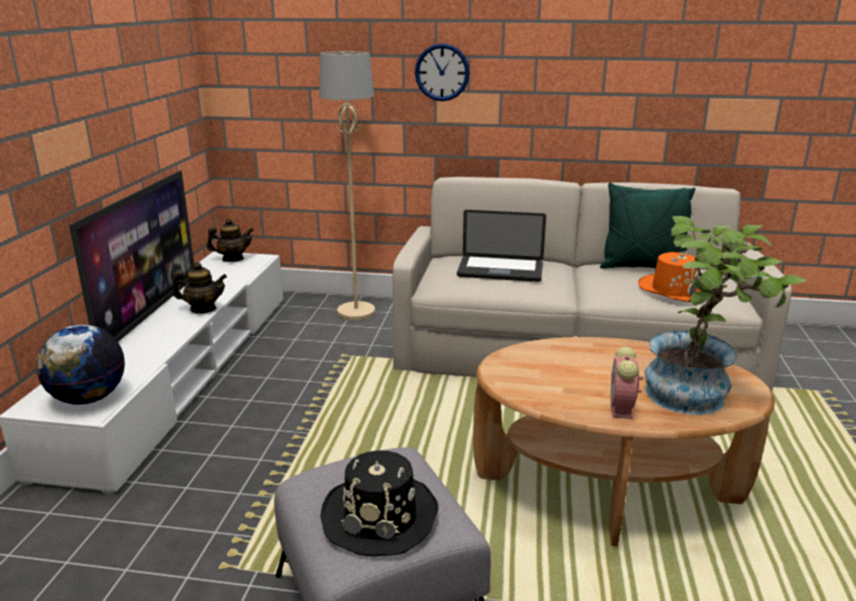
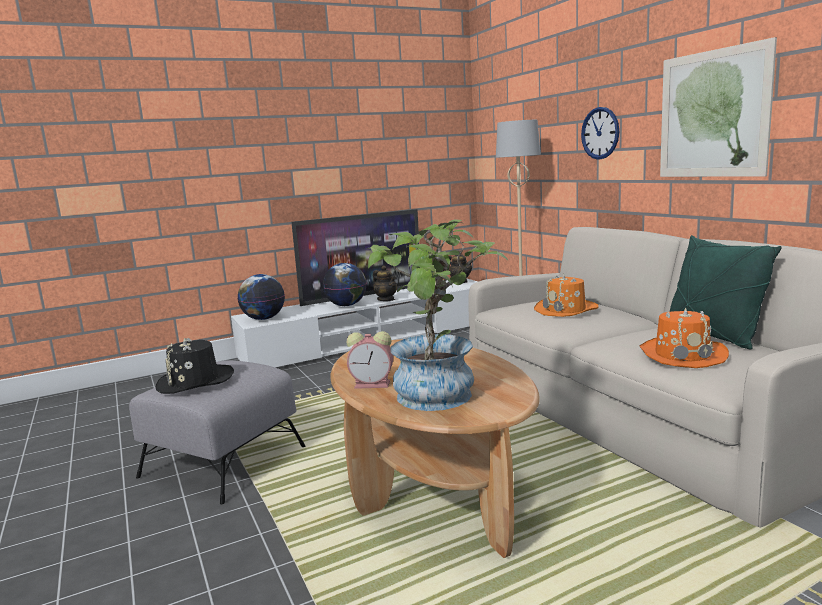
camera: 55 degrees right, 10 degrees down
(168, 334) = (346, 305): none -> globe
(500, 270) = (566, 310): laptop -> orange hat
(583, 66) = (713, 114): none -> picture
(622, 409) = (374, 384): alarm clock -> alarm clock turned 150 degrees counterclockwise

